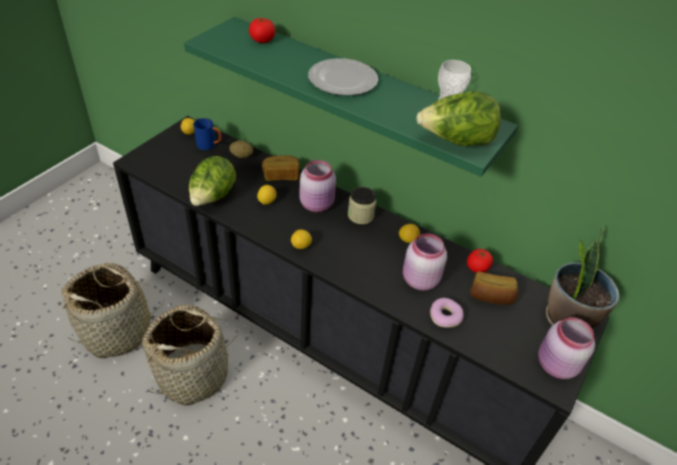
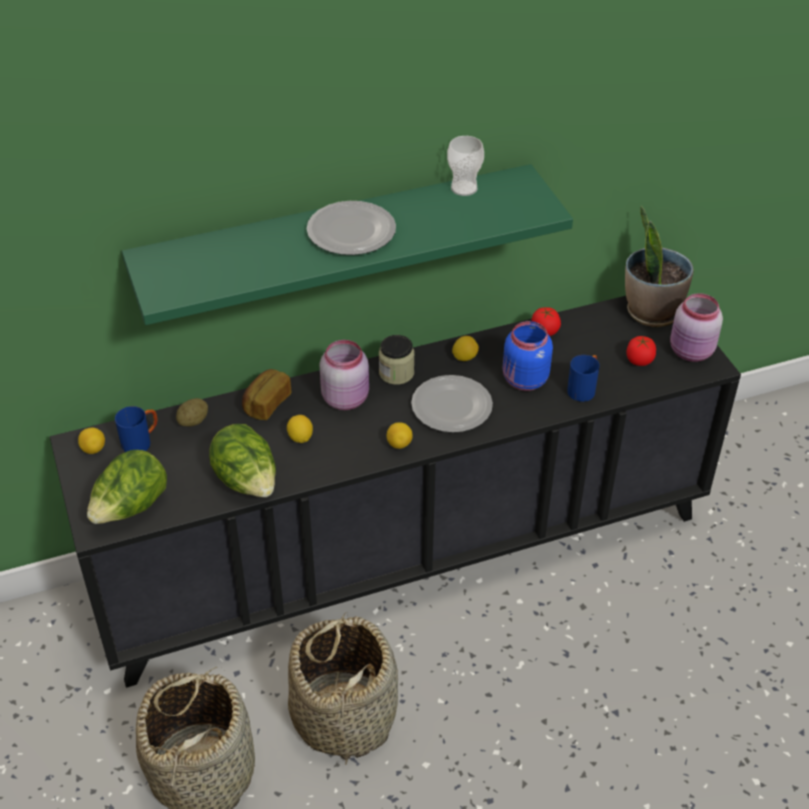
camera: 50 degrees left, 0 degrees up
(262, 40) = (207, 252): tomato -> tomato (639, 360)
(357, 254) = (450, 407): none -> plate
(419, 279) = (524, 380): pink jar -> blue jar
(445, 316) = (583, 389): donut -> blue mug
(455, 142) = (523, 214): lettuce -> lettuce (131, 508)
(491, 297) = (587, 344): bread -> none

